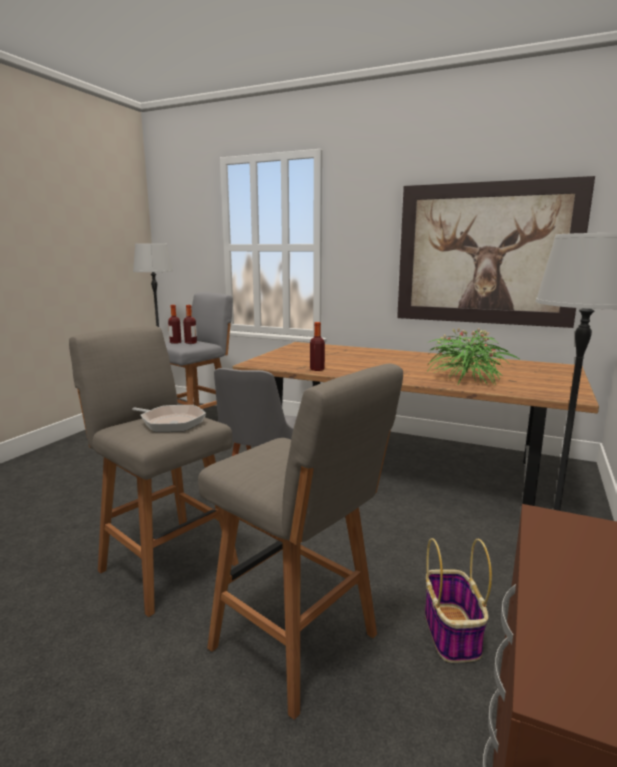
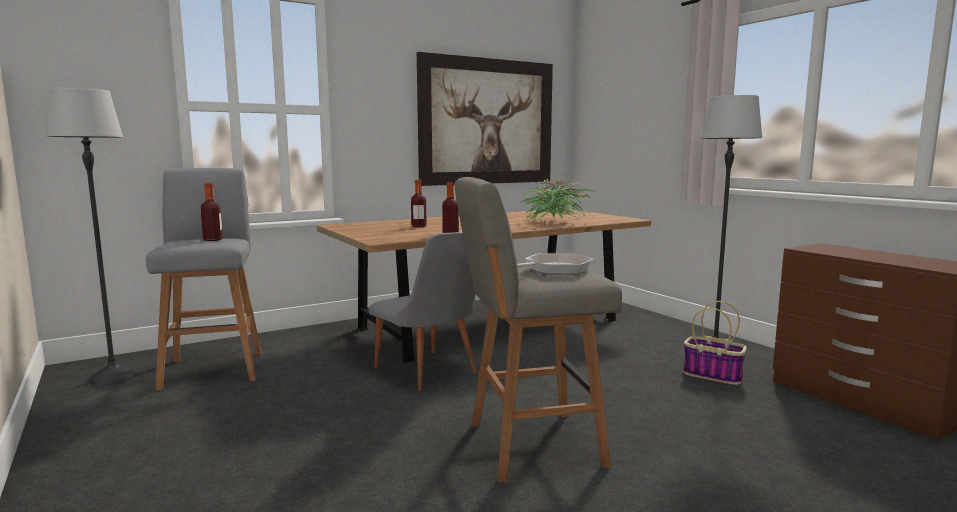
camera: 55 degrees left, 5 degrees down
(175, 342) = (189, 242): bottle -> bottle (419, 226)
(298, 644) = (693, 419): grey stool -> none

